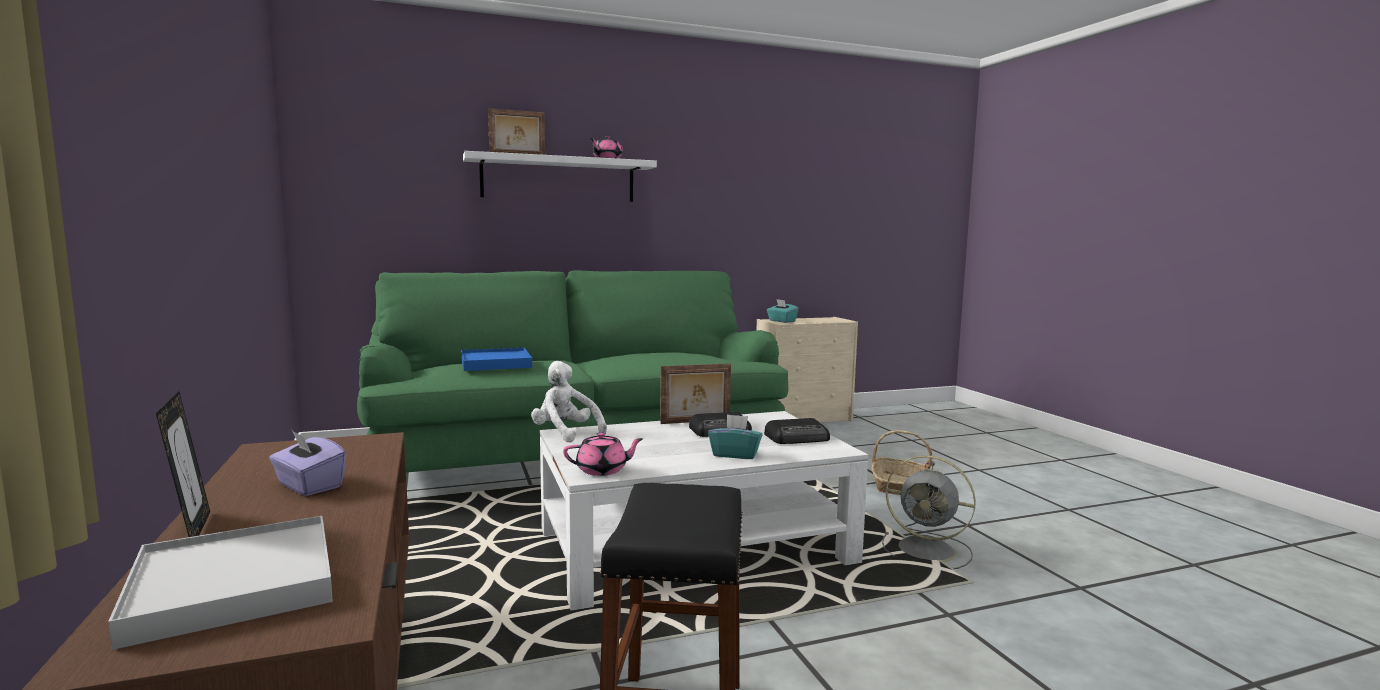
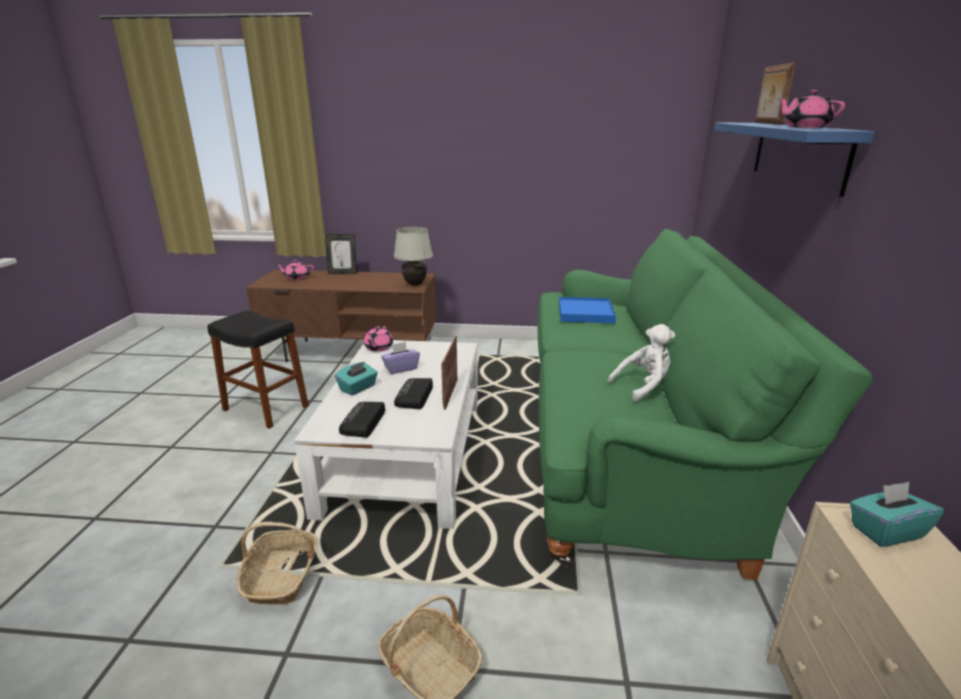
camera: 115 degrees right, 15 degrees up
(235, 584) = (297, 277): white tray -> pink teapot
(309, 486) = (365, 281): purple tissue box -> purple tissue box (401, 368)
(346, 443) = (414, 284): none -> white table lamp
(559, 179) = (798, 154): white shelf -> blue shelf
(565, 434) = (459, 348): white plush toy -> white plush toy (643, 386)
(928, 550) = (282, 576): grey fan -> basket

